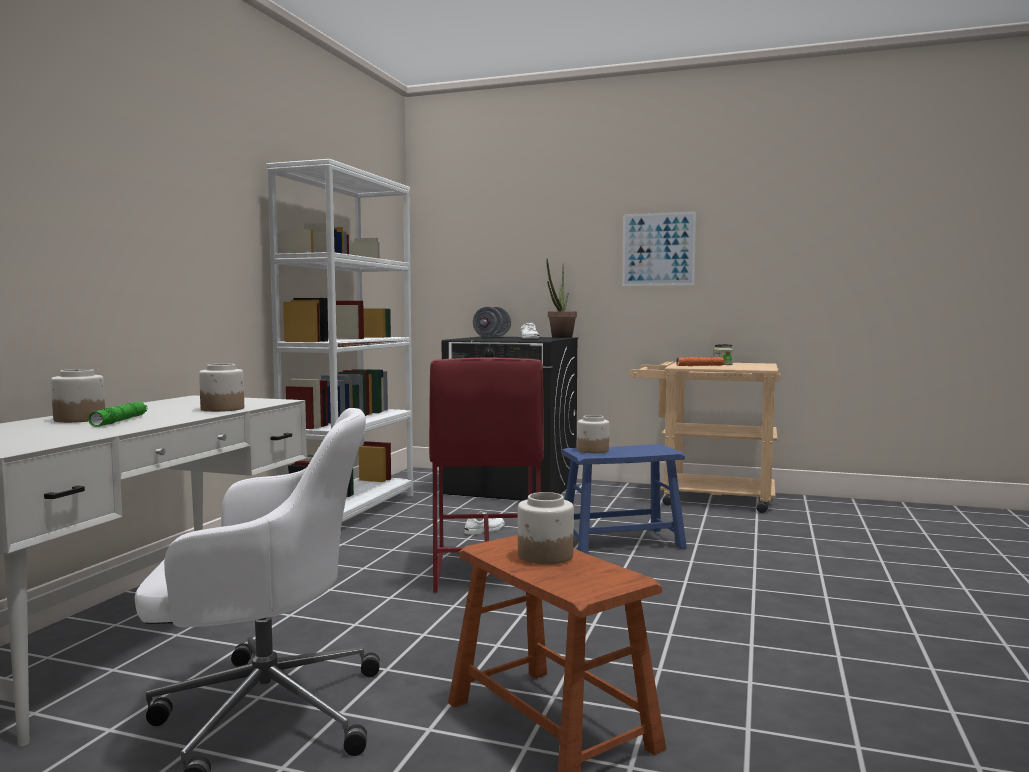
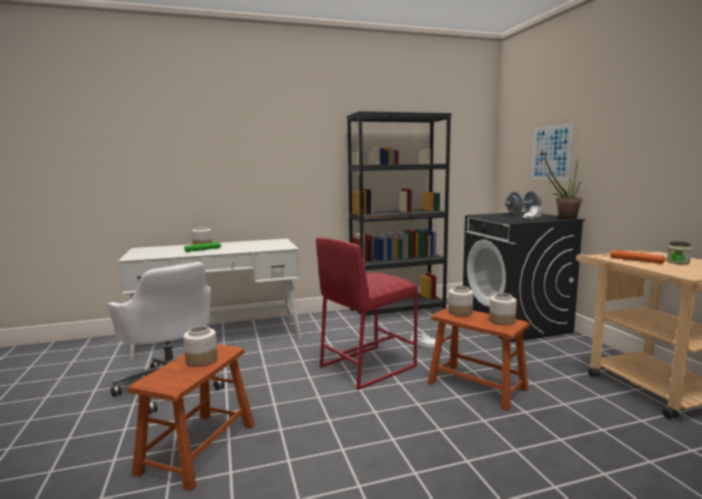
camera: 55 degrees right, 5 degrees up
(223, 409) = (251, 249): jar -> jar (502, 321)
(351, 510) = (398, 310): white bookcase -> black bookcase
(621, 542) = (477, 385): blue stool -> brown stool
(658, 249) = (654, 143): picture -> picture (551, 152)

